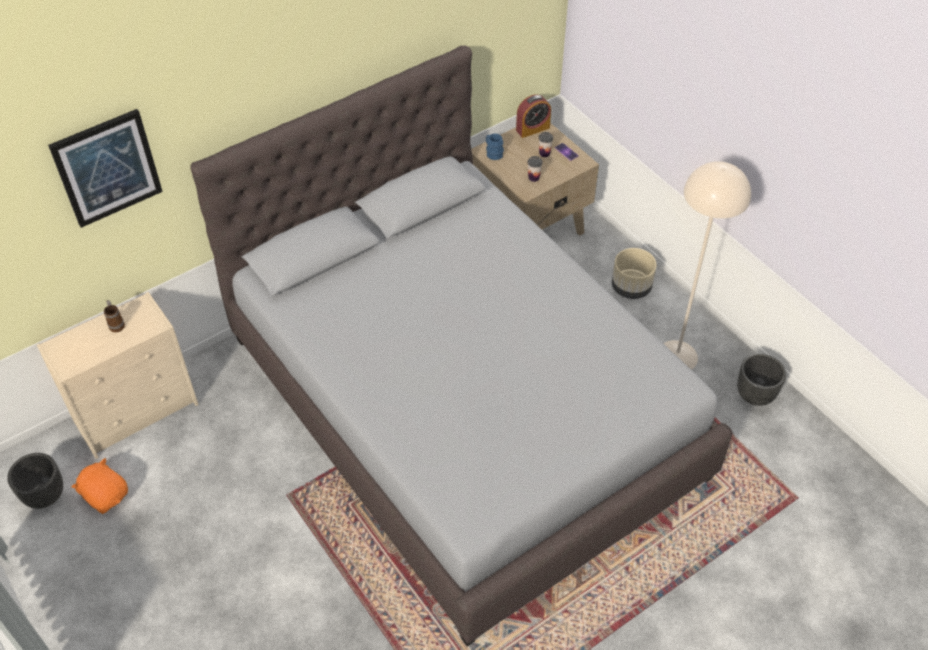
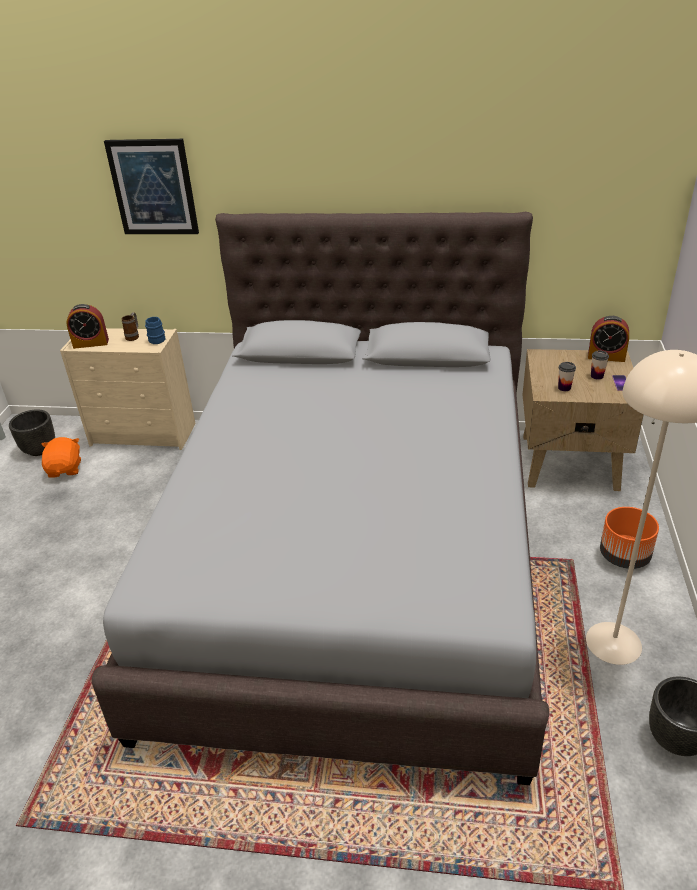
camera: 45 degrees right, 15 degrees down
(81, 356) = (91, 343): none -> alarm clock
(493, 153) = (546, 358): blue mug -> blue mug (158, 339)
(630, 287) = (624, 556): beige planter -> orange planter

